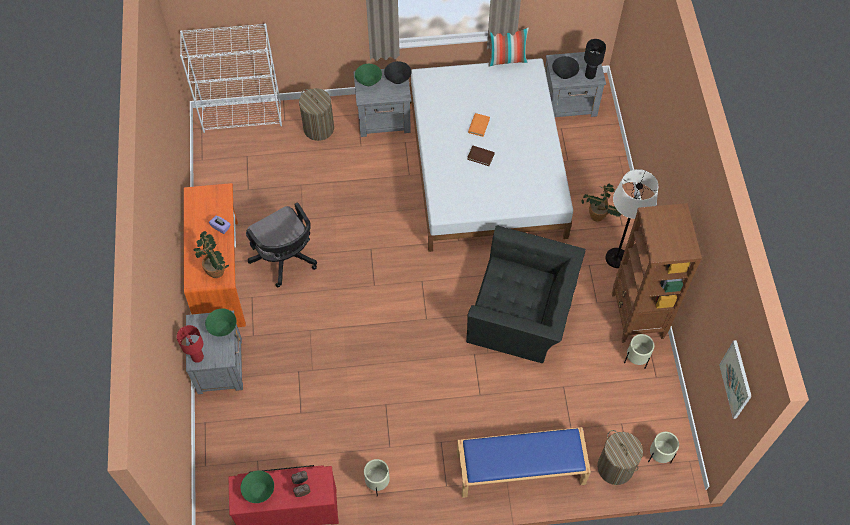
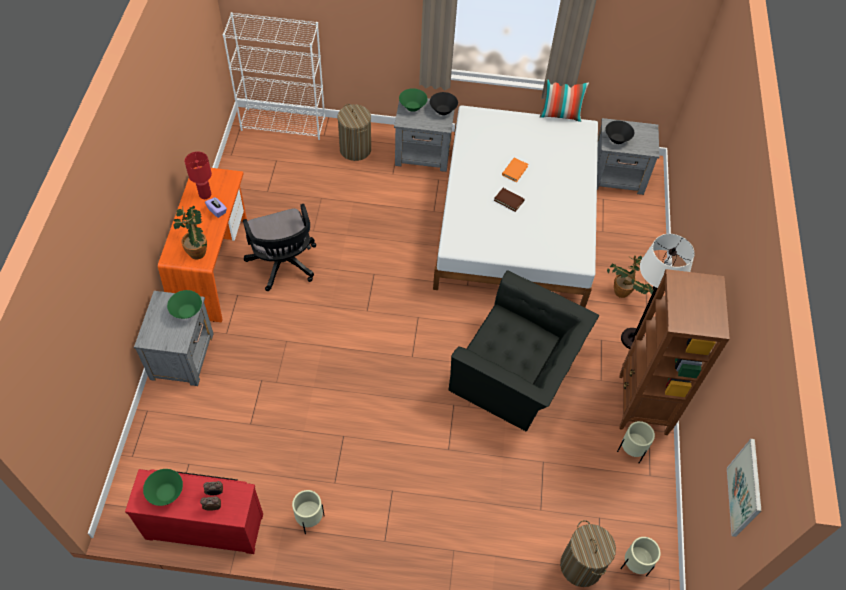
camera: 10 degrees right, 5 degrees down
(197, 357) = (150, 335): red table lamp -> red table lamp (205, 194)
(519, 469) = (471, 542): blue bench -> none
(590, 75) = (643, 146): black table lamp -> none

